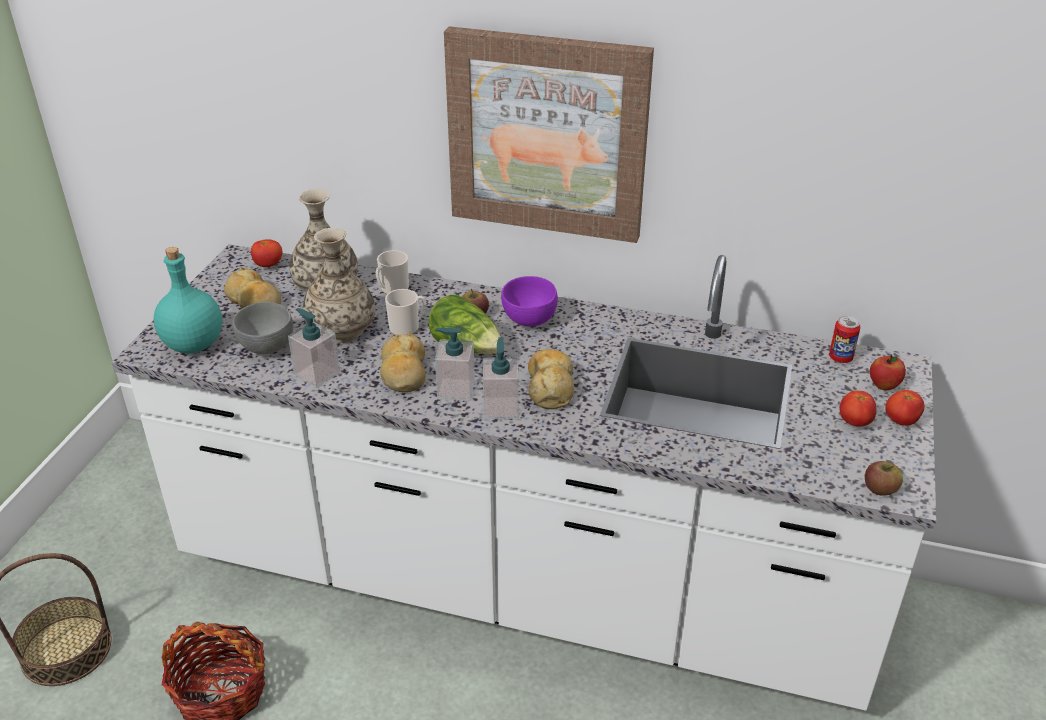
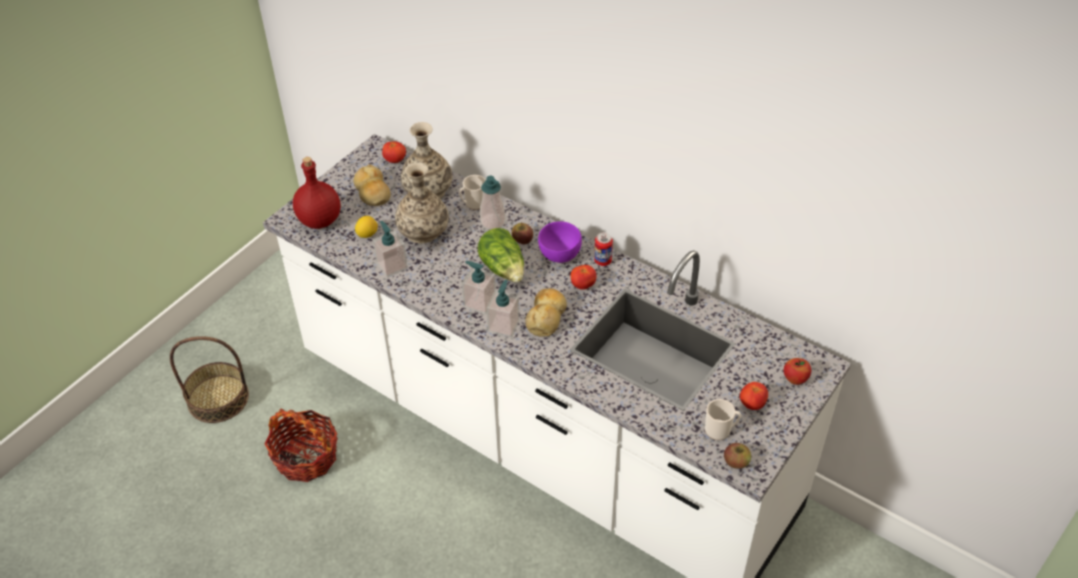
camera: 20 degrees right, 10 degrees up
(193, 344) = (319, 220): turquoise bottle -> red bottle
(267, 347) = (367, 234): grey bowl -> lemon
(404, 373) = (450, 279): bread -> none
(407, 328) = (469, 241): mug -> mug (720, 430)
(427, 303) = (492, 222): none -> soap dispenser
(547, 134) = (589, 125): picture -> none
(840, 358) = (777, 347): can -> can (602, 261)
(901, 421) = (788, 412): tomato -> tomato (583, 285)

